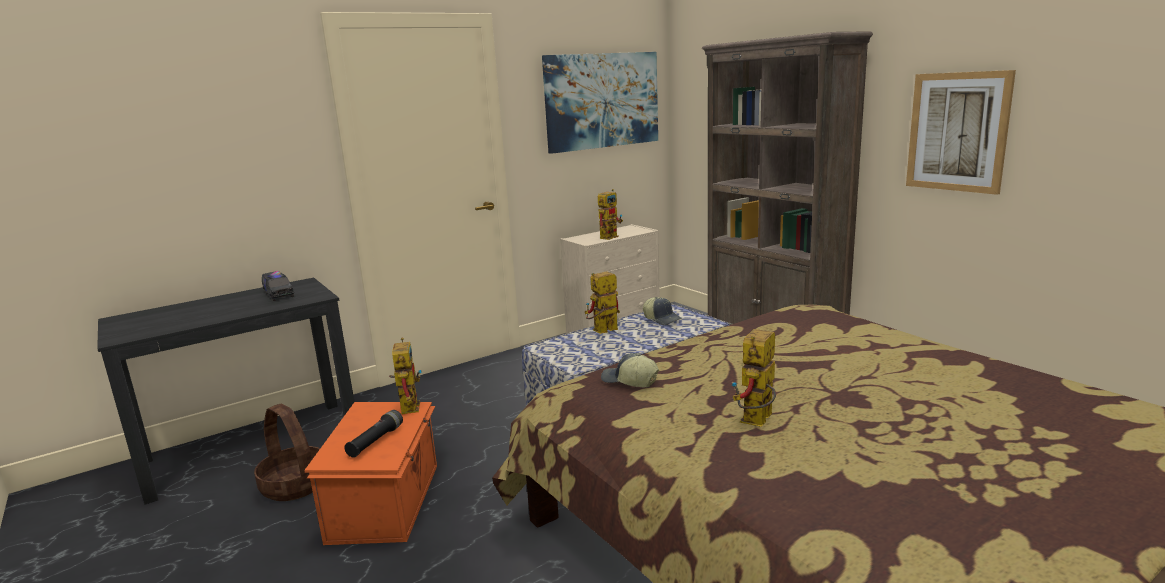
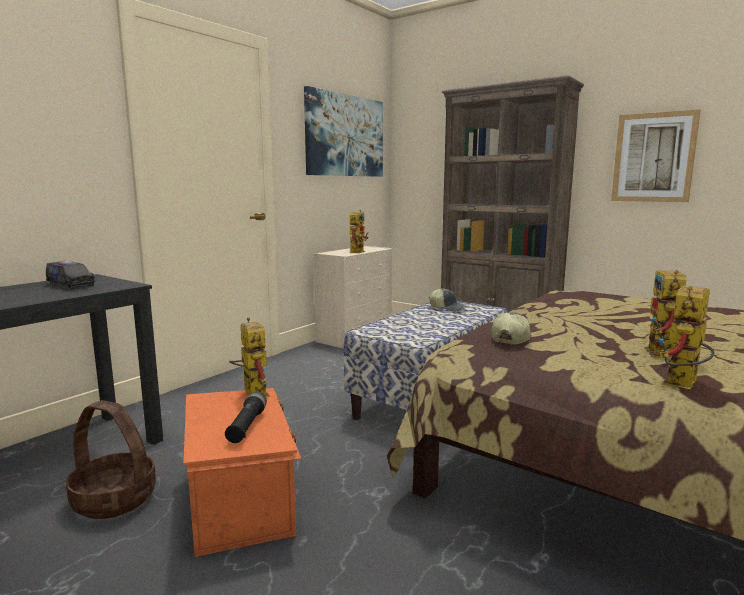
camera: 20 degrees left, 5 degrees down
(602, 331) = (406, 318): toy robot -> toy robot (682, 386)
(629, 381) = (510, 339): cap -> cap turned 105 degrees clockwise

